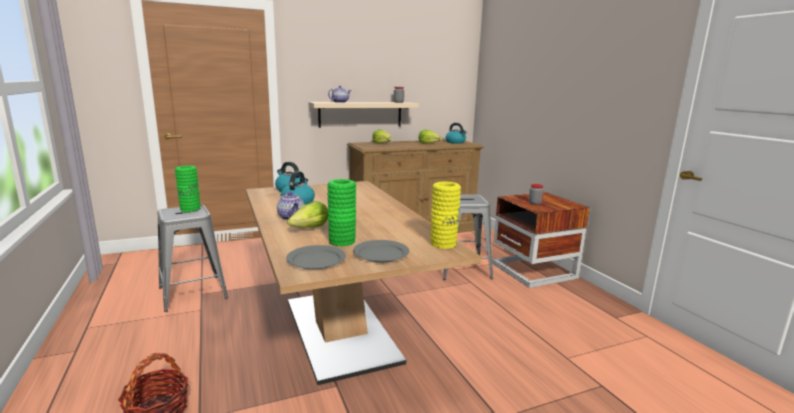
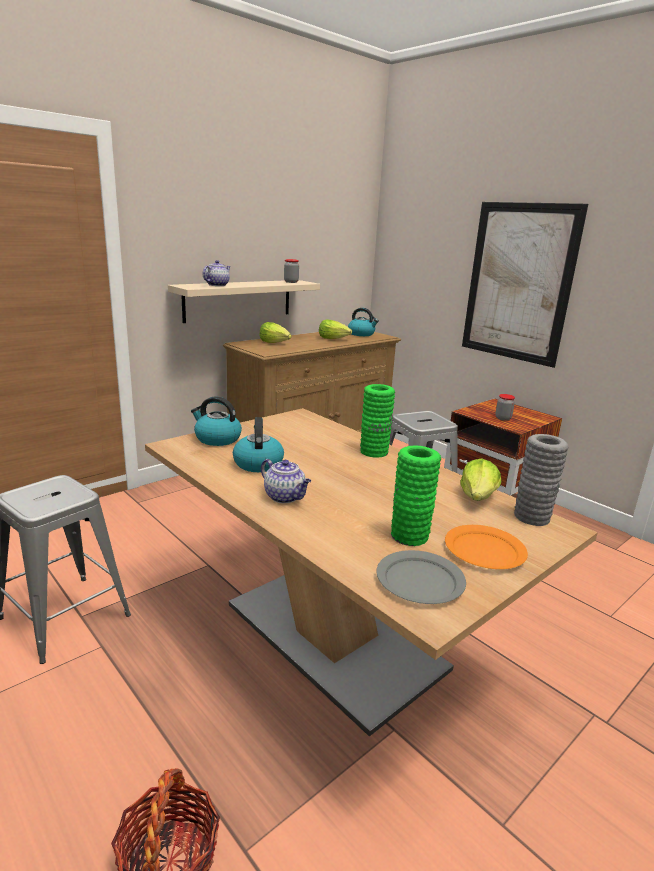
camera: 20 degrees left, 5 degrees up
(190, 209) = (54, 488): green vase -> green vase (374, 452)
(310, 228) = (338, 516): lettuce -> lettuce (478, 497)
(381, 253) = (484, 550): grey plate -> orange plate
(443, 243) = (532, 517): yellow vase -> grey vase
(561, 99) = (518, 283): none -> picture

